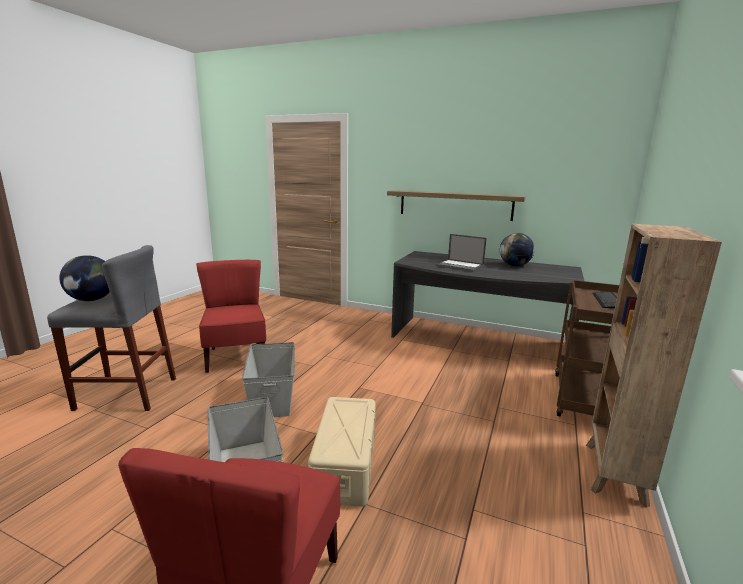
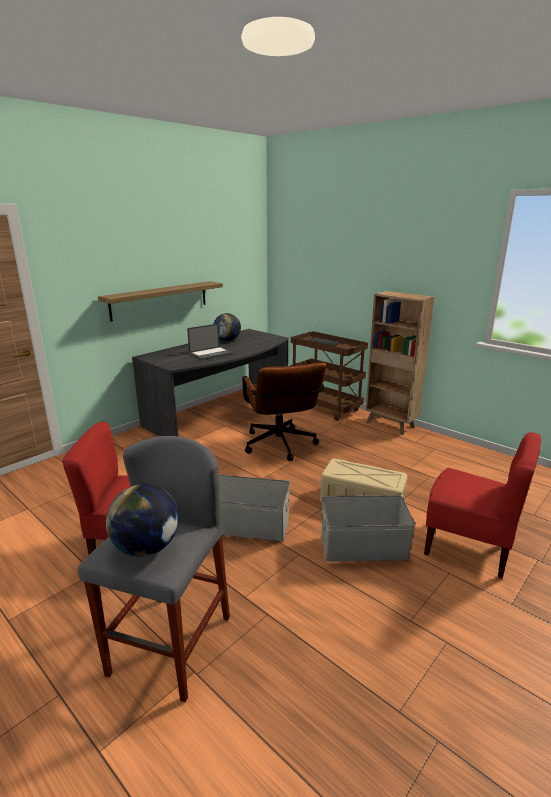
camera: 70 degrees left, 5 degrees up
(436, 387) = (281, 447): none -> brown office chair

